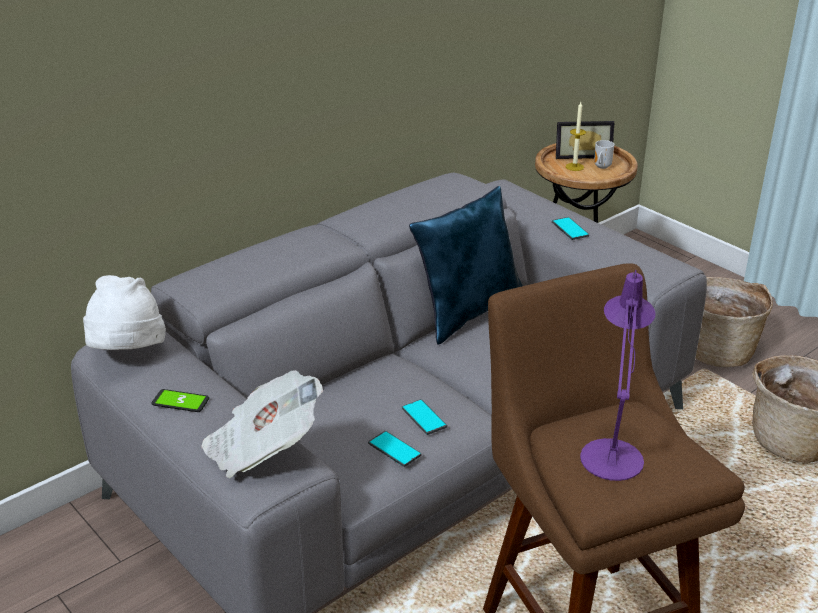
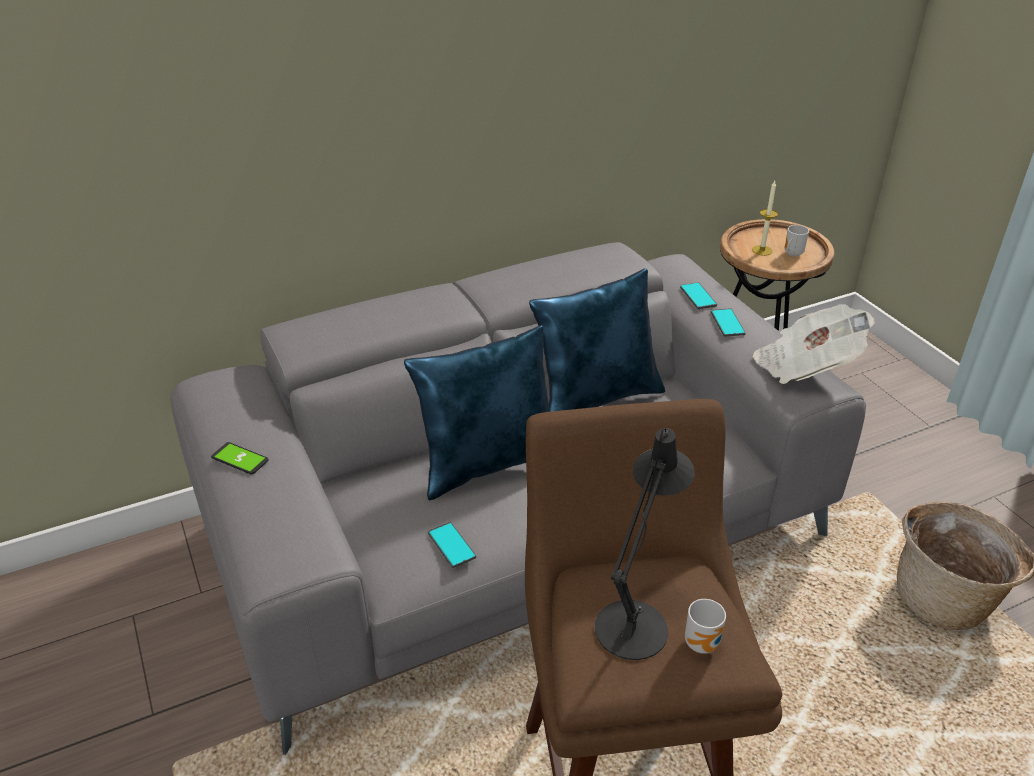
camera: 15 degrees right, 5 degrees up
(127, 353) = (216, 396): white hat -> none
(262, 448) = (293, 528): newspaper -> newspaper (806, 366)
(397, 379) = (489, 464): none -> blue pillow
(424, 417) = (497, 514): phone -> phone (698, 296)
(582, 154) = (776, 236): picture frame -> none
(612, 453) = (635, 621): purple table lamp -> black table lamp
(674, 459) = (704, 644): none -> mug
(717, 350) = (891, 473): basket -> none

